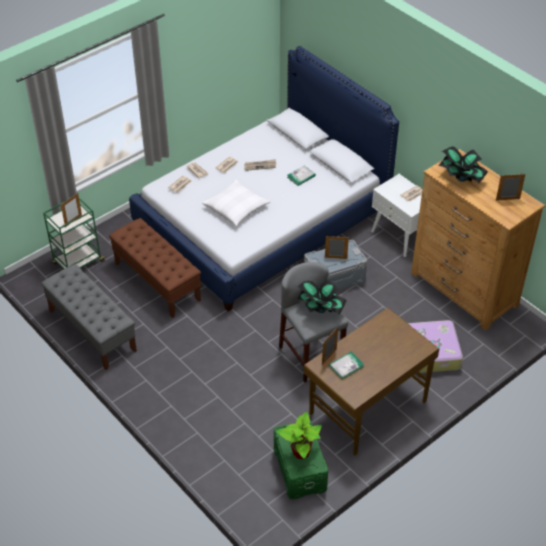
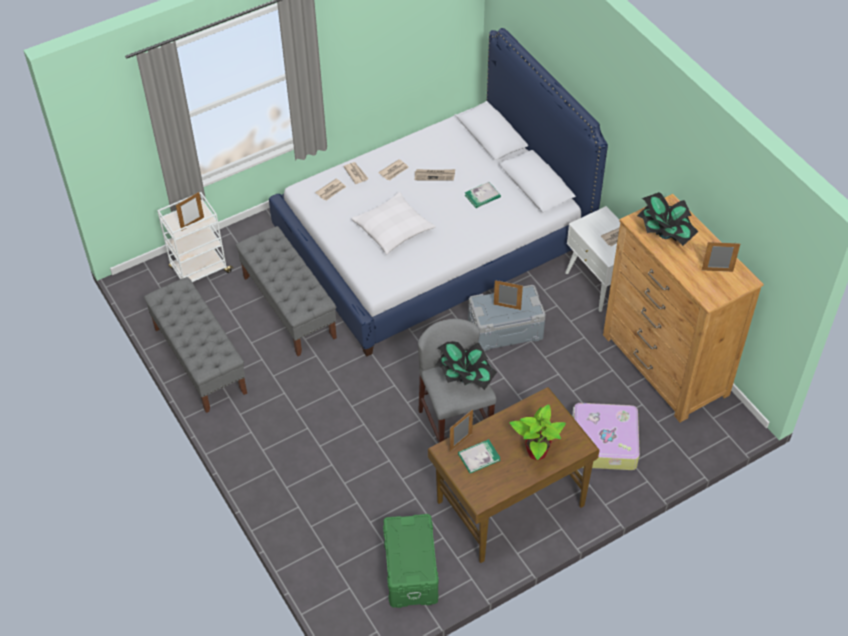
camera: 10 degrees right, 5 degrees up
(78, 263) = (200, 271): green cart -> white cart
(157, 282) = (289, 307): brown bench -> grey bench
(301, 452) = (410, 554): potted plant -> potted plant (537, 452)

